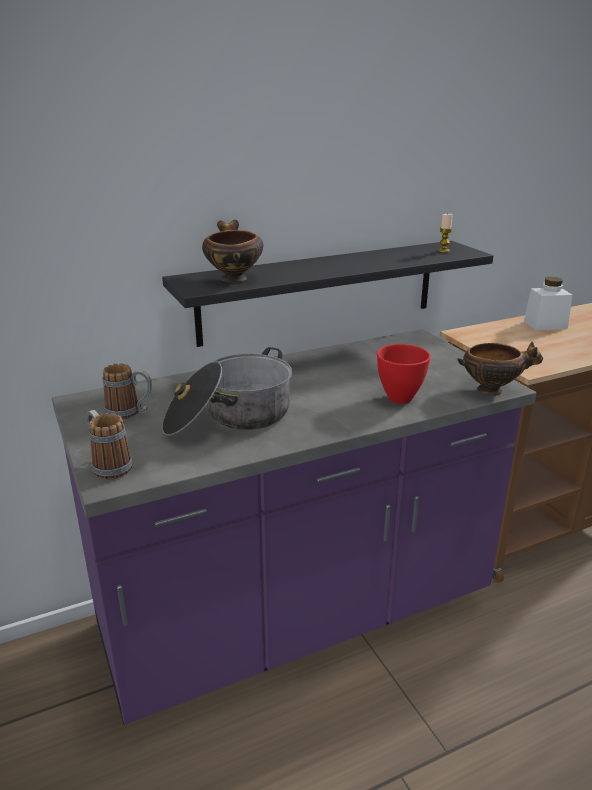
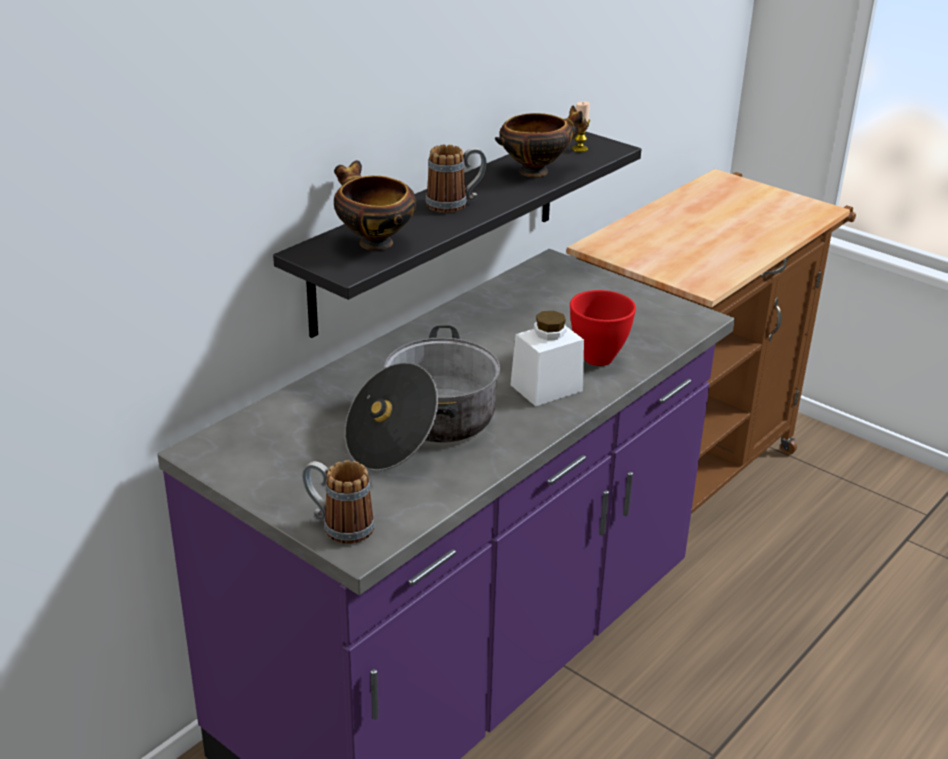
camera: 25 degrees left, 5 degrees up
(130, 413) = (292, 451): mug -> mug (455, 204)
(492, 390) = (689, 325): bowl -> bowl (536, 171)
(545, 324) = (682, 214): white jar -> white jar (546, 388)

